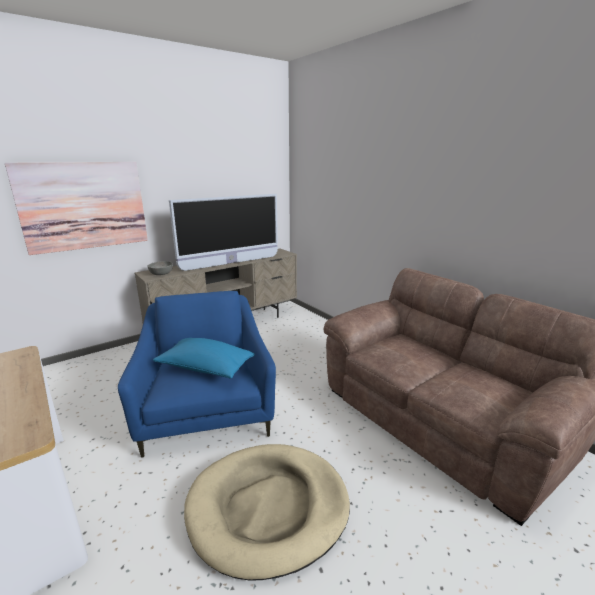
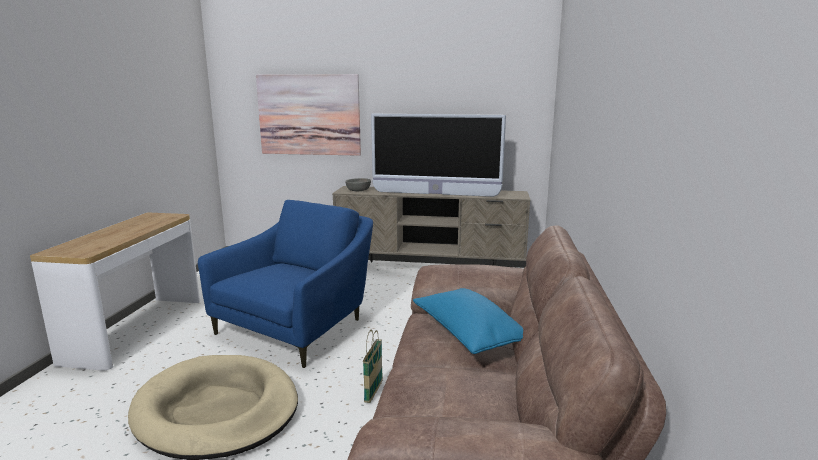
camera: 45 degrees right, 5 degrees down
(205, 368) = (281, 275): blue pillow -> blue pillow (467, 334)
(338, 423) = (373, 392): none -> basket

